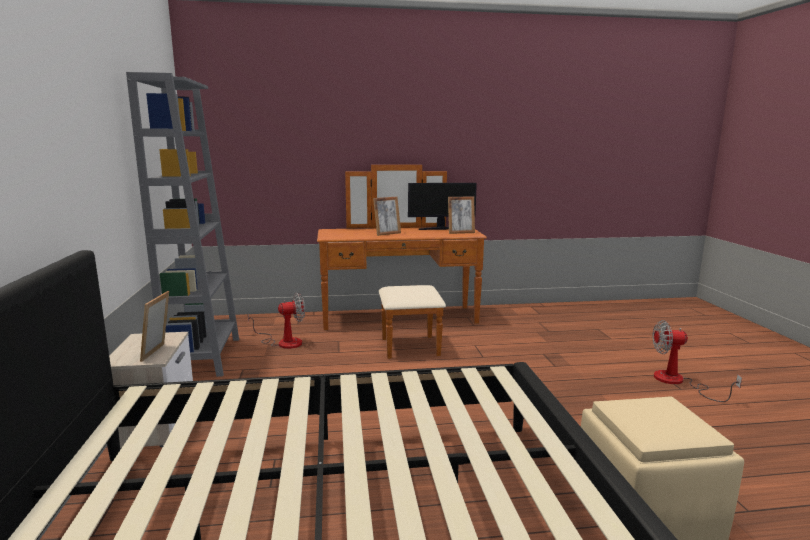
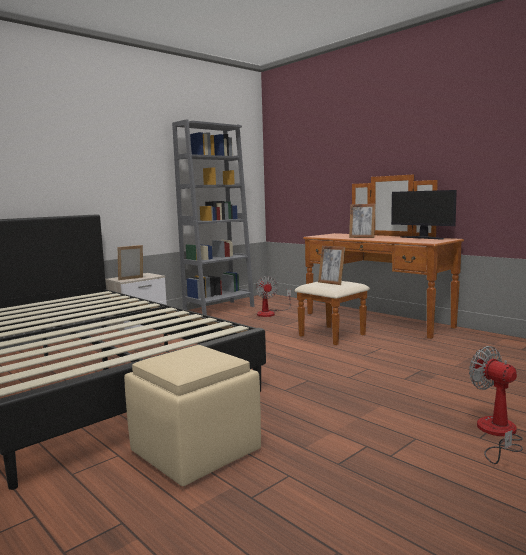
camera: 55 degrees right, 5 degrees down
(283, 342) = (270, 313): fan -> fan turned 45 degrees clockwise
(461, 232) = (424, 240): picture frame -> picture frame (331, 283)

